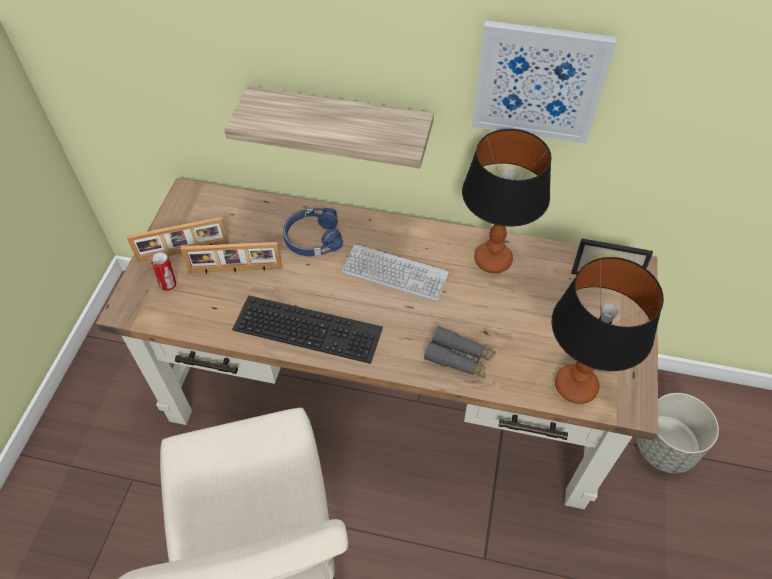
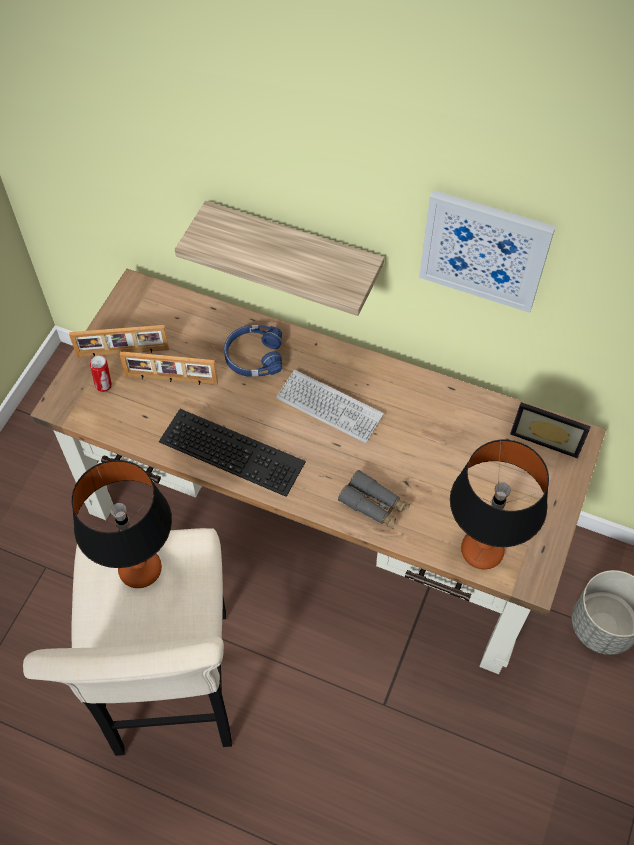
camera: 10 degrees right, 5 degrees up
(492, 260) = (432, 407): table lamp -> table lamp (140, 570)

